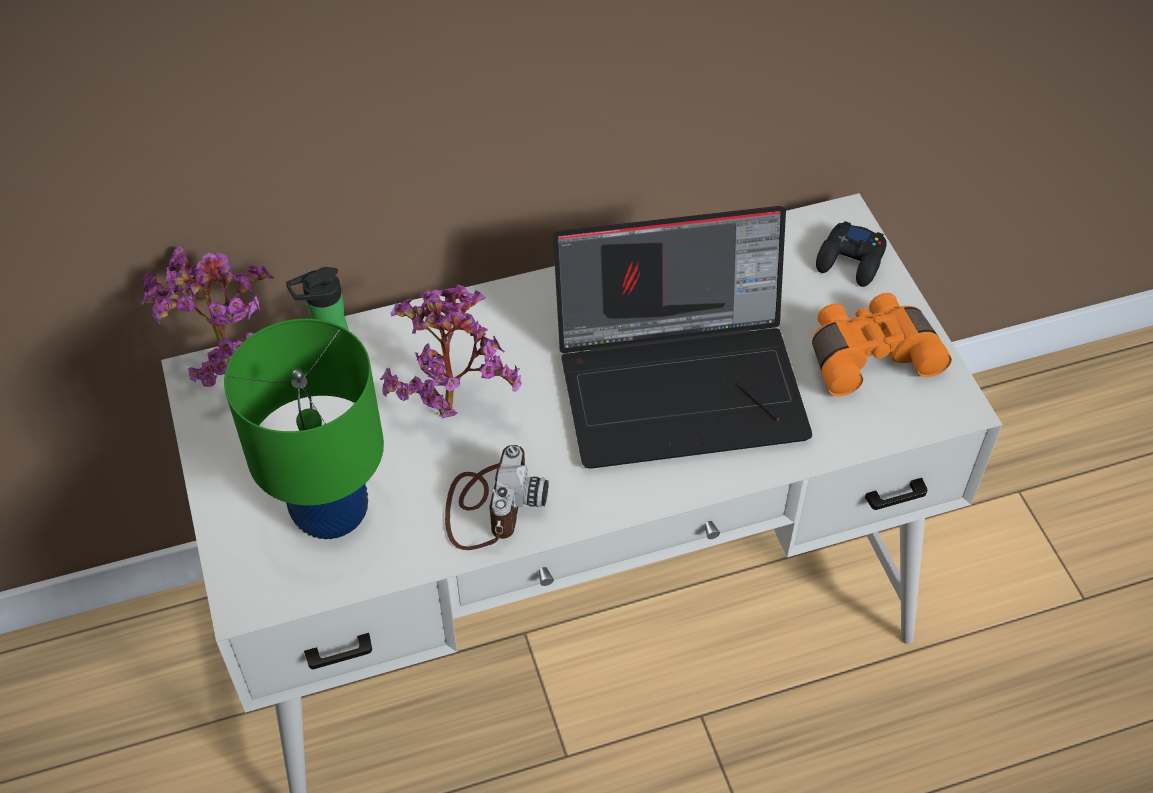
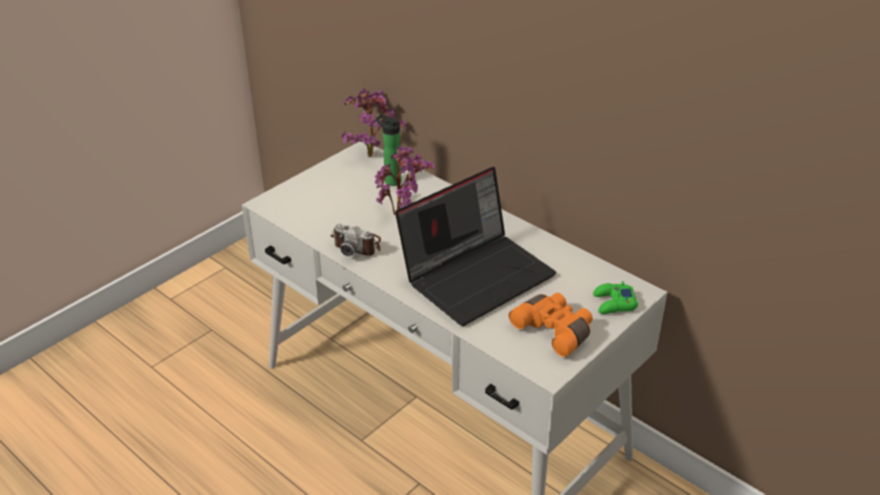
camera: 60 degrees right, 15 degrees down
(329, 512) = (321, 206): green table lamp -> none
(490, 505) = (358, 244): camera -> camera turned 45 degrees clockwise
(683, 382) = (477, 274): laptop -> laptop turned 90 degrees counterclockwise
(851, 260) = (614, 303): black game controller -> green game controller

